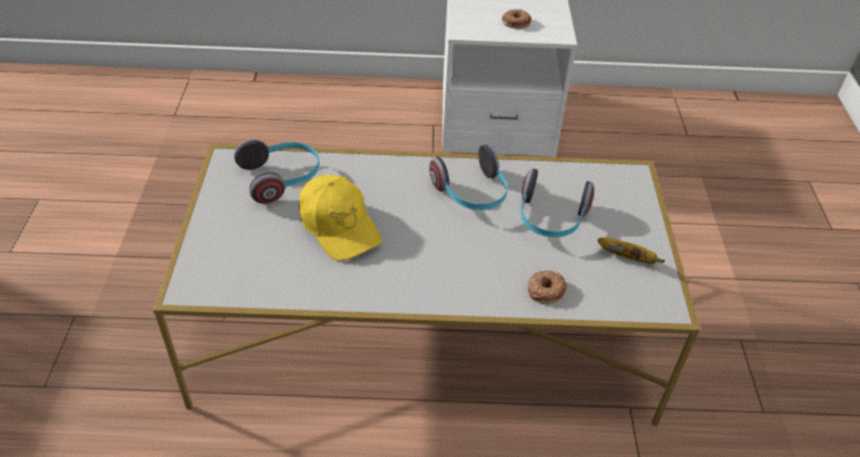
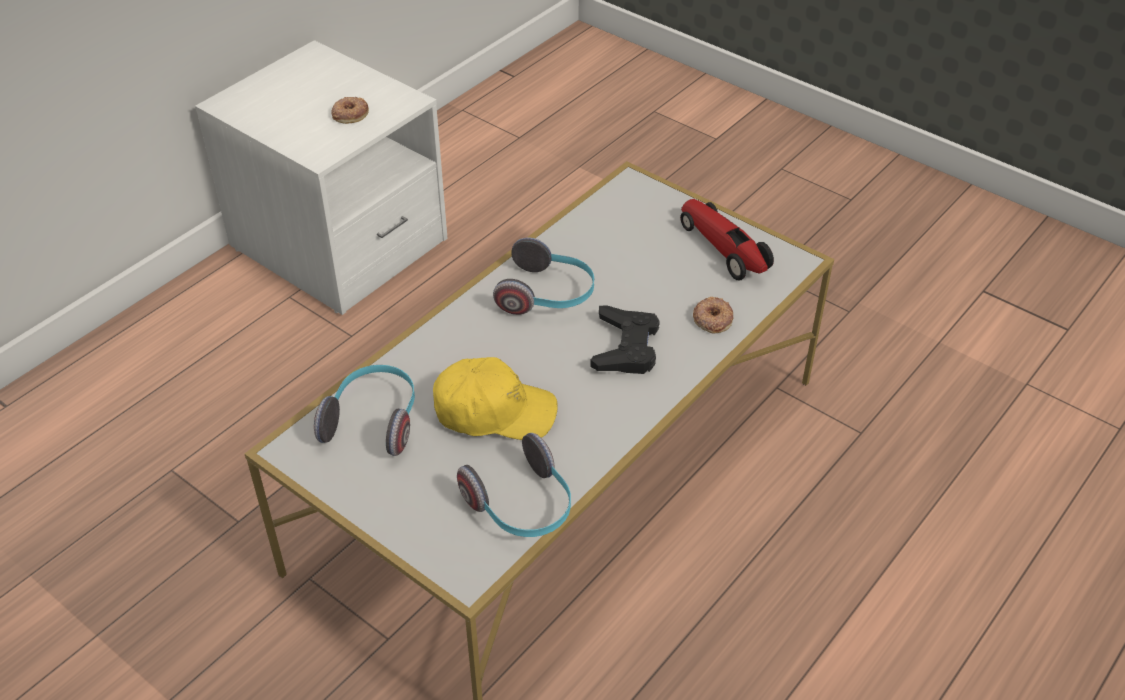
camera: 50 degrees left, 0 degrees up
(465, 258) = (625, 347): none -> black game controller
(550, 219) = (633, 265): headphones -> headphones (522, 507)
(628, 258) = (724, 249): banana -> toy car

